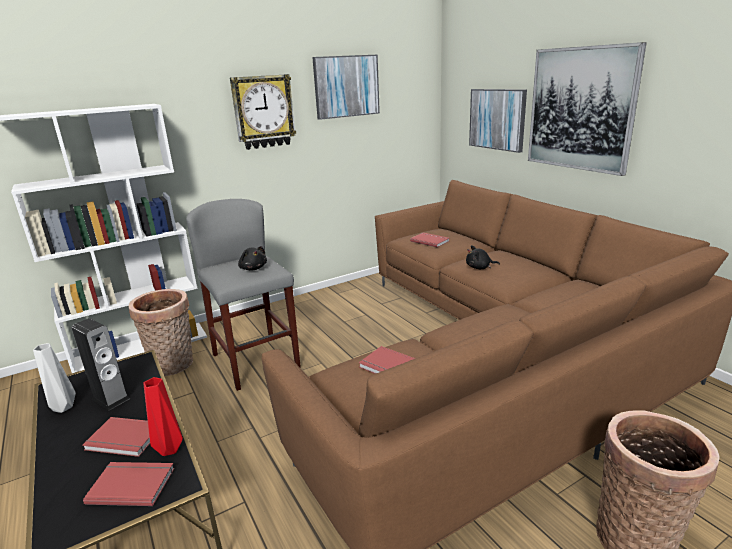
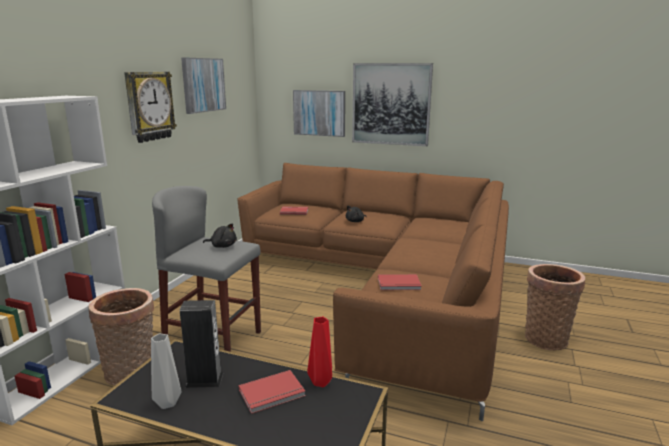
camera: 40 degrees left, 5 degrees down
(132, 484) = (331, 409): red book -> none

